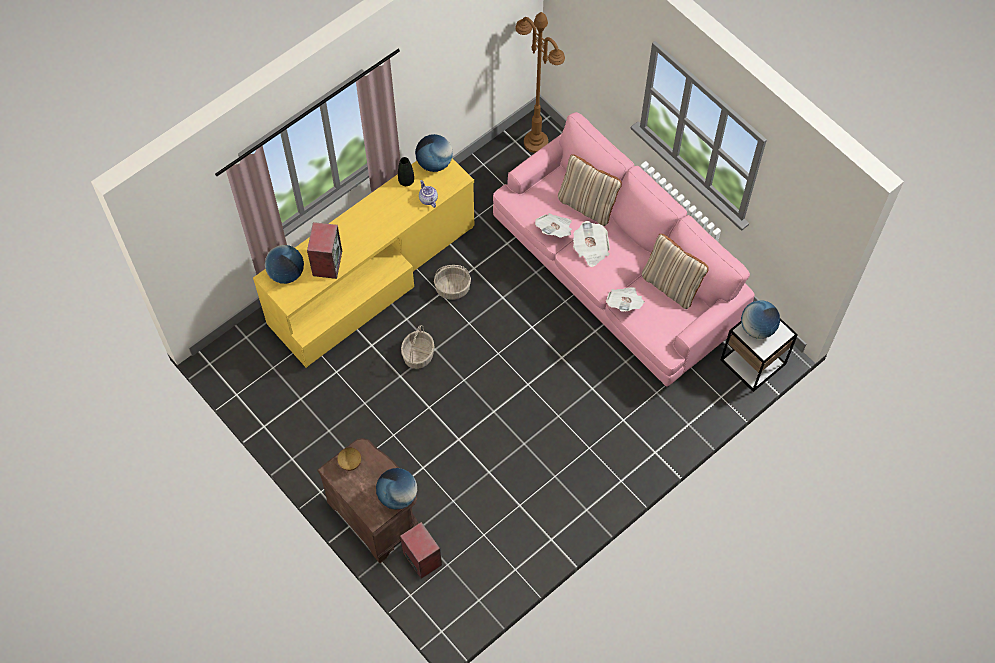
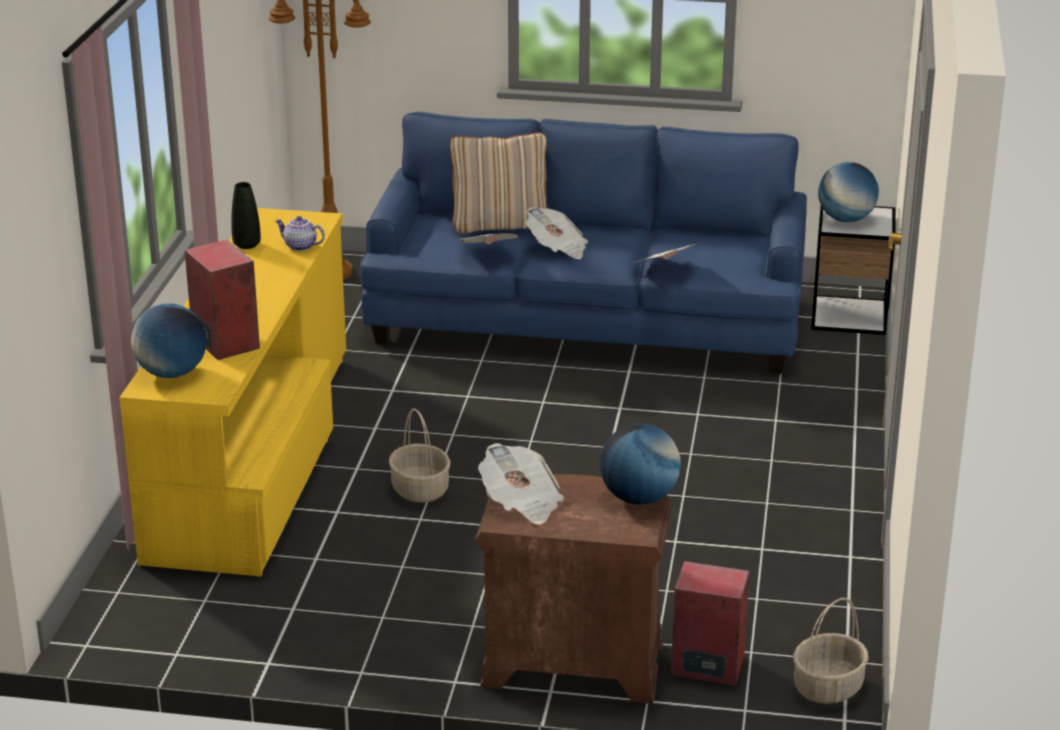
camera: 40 degrees left, 35 degrees down
(350, 463) = (521, 503): bowl -> newspaper
(434, 163) = (267, 220): globe -> none
(452, 289) = (386, 417): basket -> basket (828, 688)
(616, 274) = (586, 321): pink sofa -> blue sofa
(671, 285) = (695, 238): beige pillow -> none

